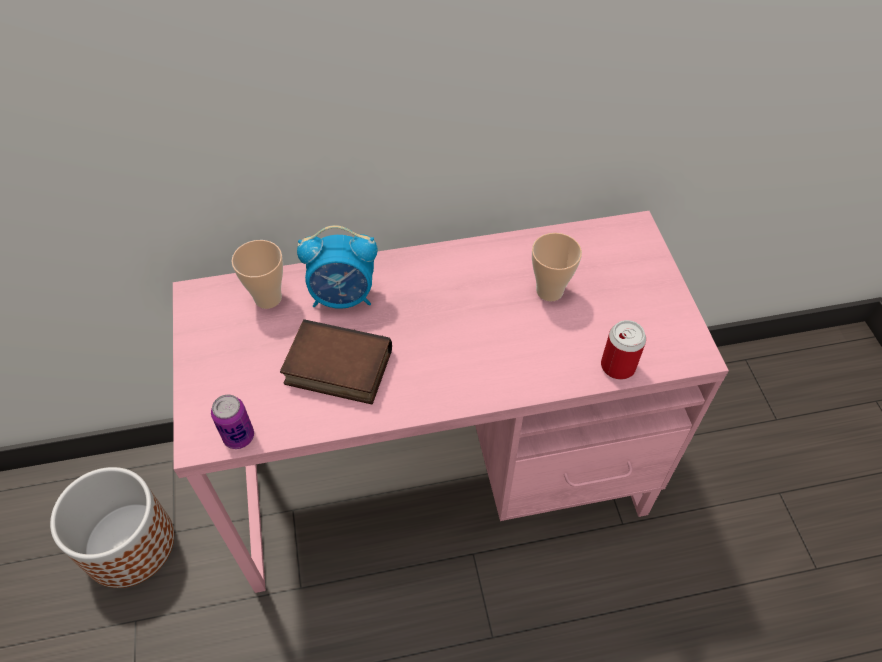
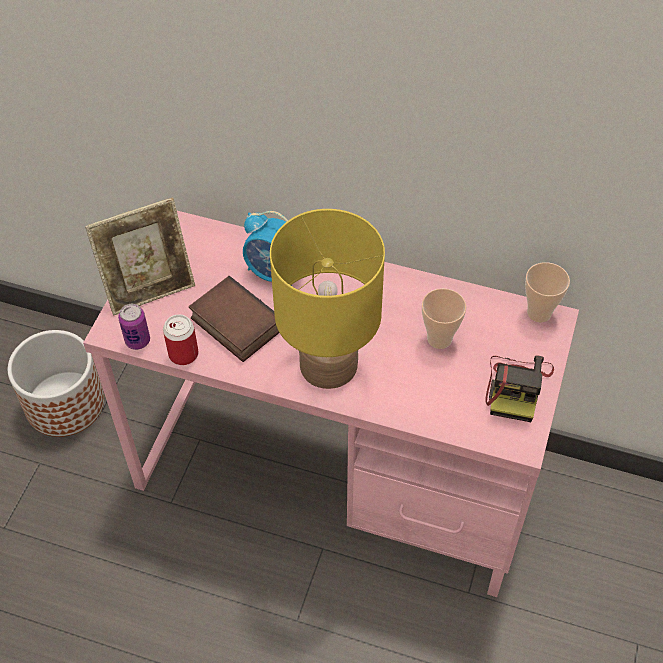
camera: 30 degrees right, 0 degrees up
(216, 373) = (149, 288): none -> picture frame
(268, 298) = (219, 248): cup -> cup (539, 313)
(461, 365) = (327, 364): none -> yellow table lamp
(618, 366) = (450, 422): can -> can (183, 354)
(651, 304) = (516, 387): none -> camera

